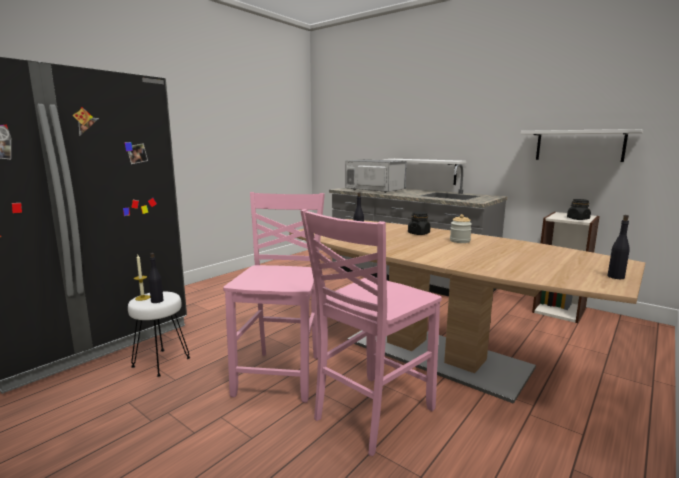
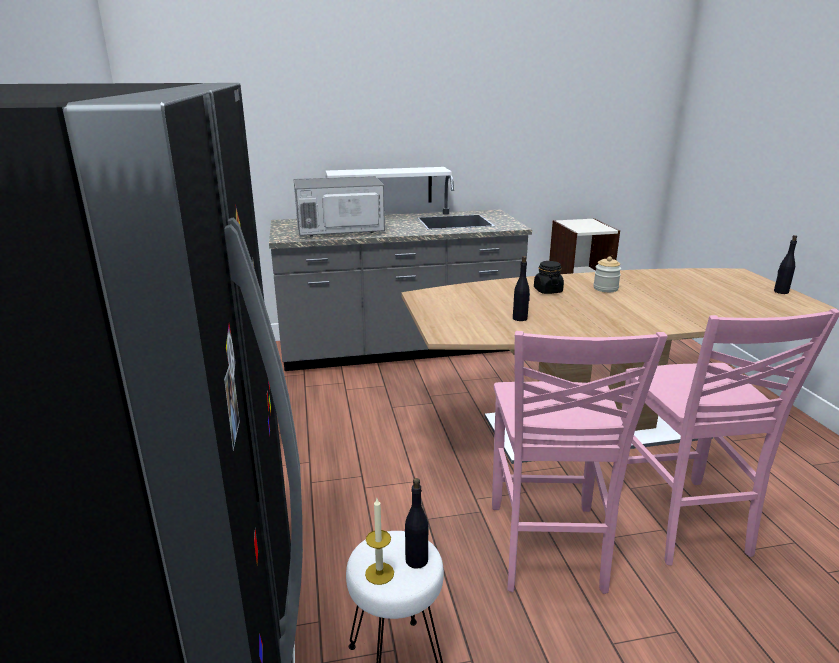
camera: 50 degrees left, 10 degrees up
(281, 374) = (547, 548): pink chair -> pink chair turned 135 degrees counterclockwise
(578, 219) = (598, 227): black jar -> none
(579, 145) = (573, 141): white shelf -> none

